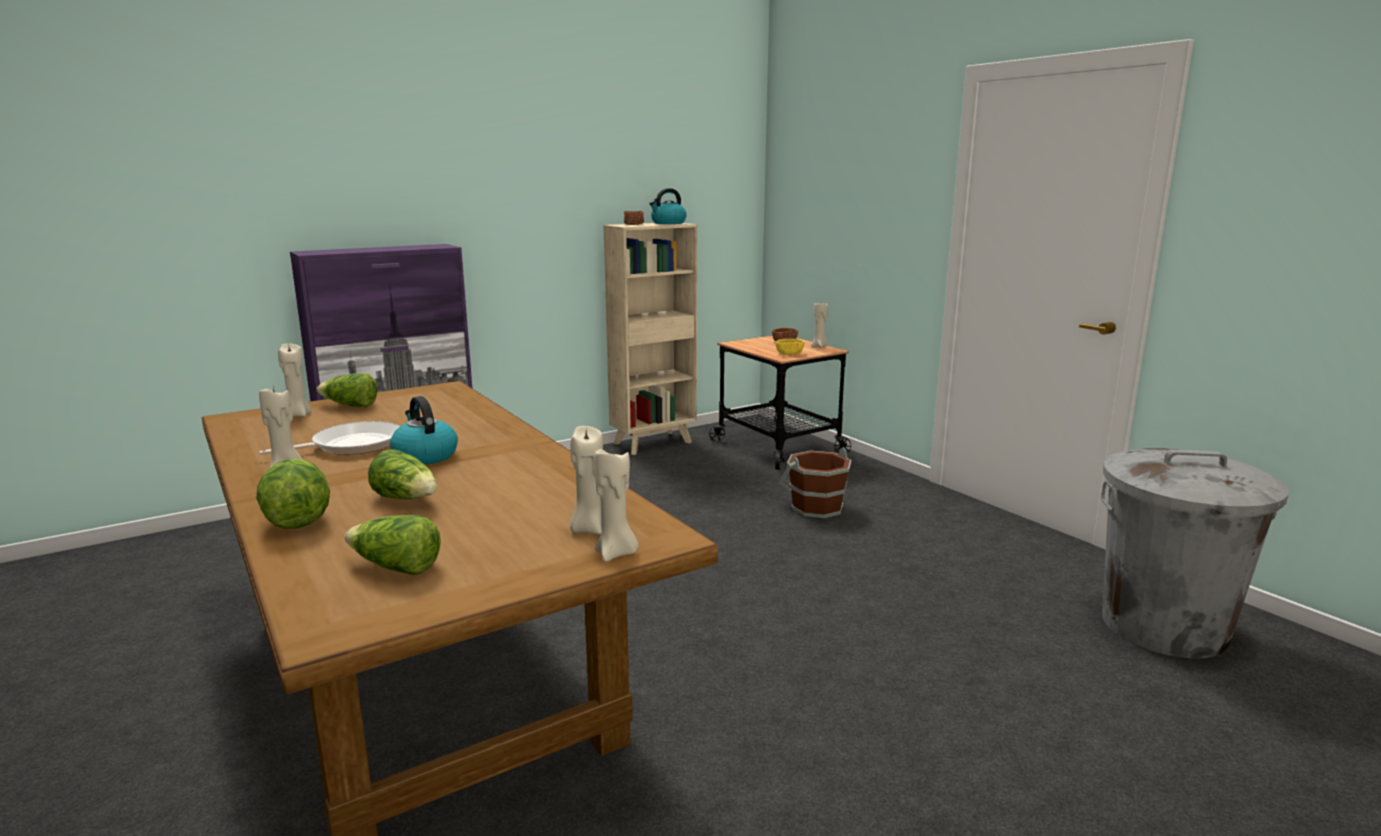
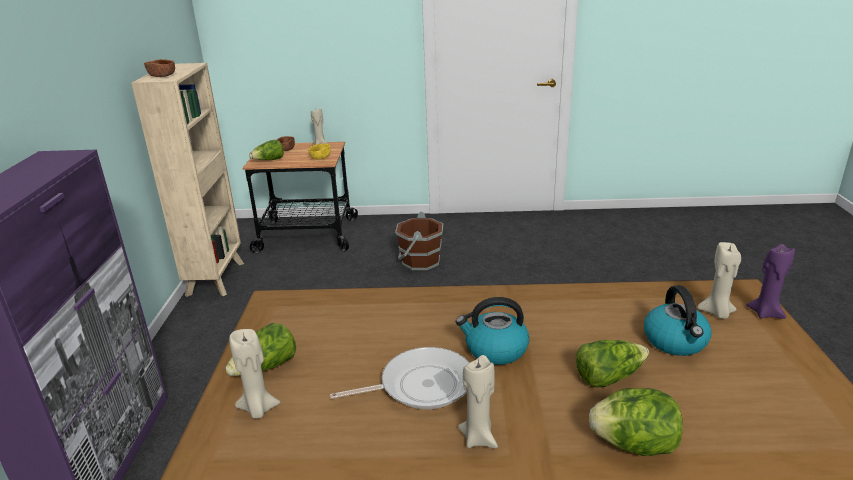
camera: 55 degrees left, 10 degrees up
(352, 445) = (421, 385): frying pan -> frying pan turned 75 degrees clockwise
(396, 568) = (764, 404): lettuce -> lettuce (269, 160)
(616, 554) = (765, 313): beige candle -> purple candle
(668, 223) = (178, 67): kettle -> kettle (675, 341)
(1164, 627) = (643, 233): grey trash can -> none

